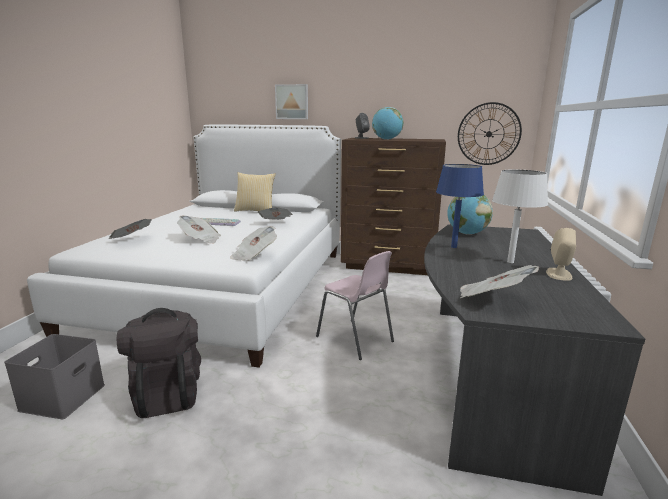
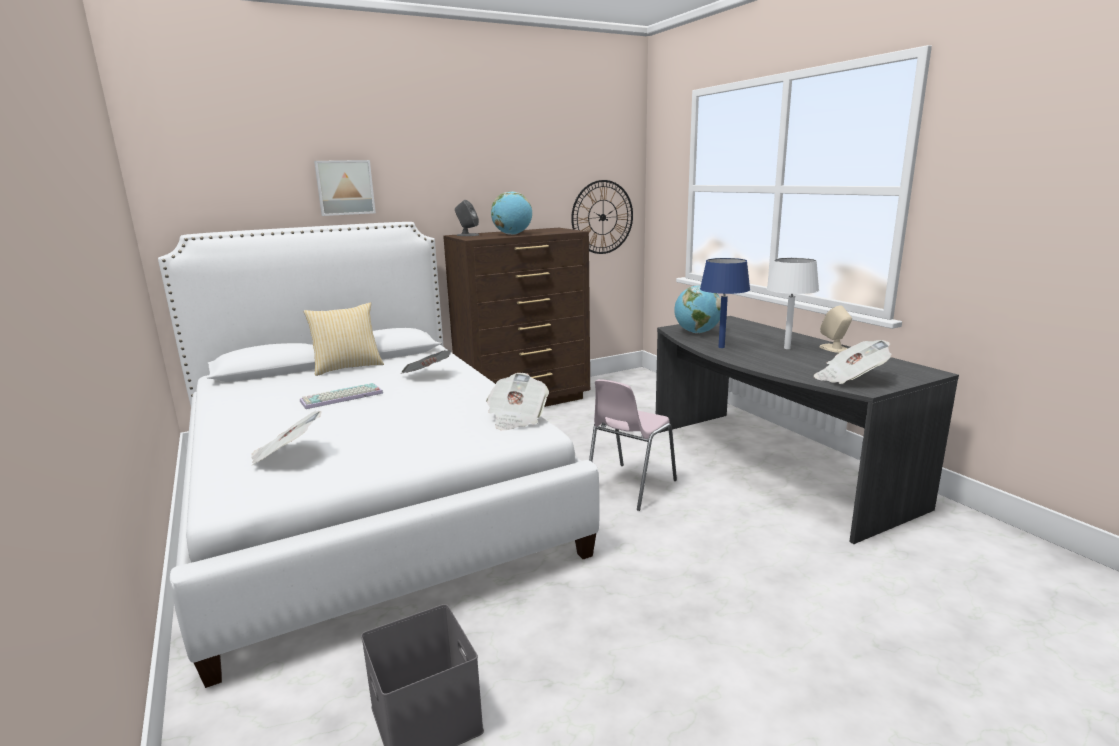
camera: 40 degrees left, 0 degrees up
(168, 393) = (549, 632): black backpack -> none
(200, 240) = (390, 423): newspaper -> none
(355, 339) = (629, 487): pink chair -> pink chair turned 120 degrees clockwise

